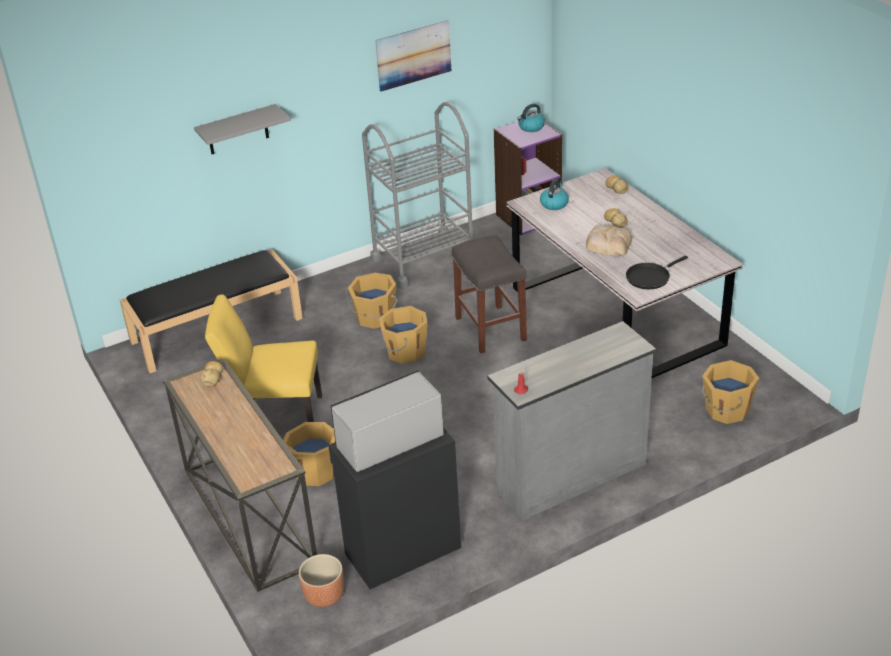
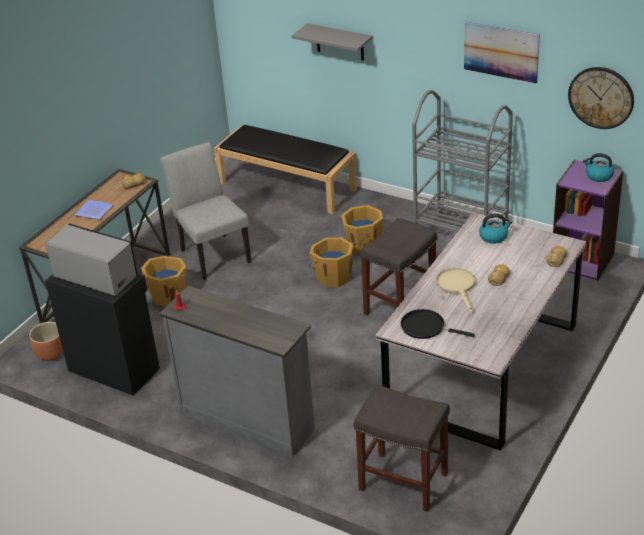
camera: 60 degrees right, 0 degrees up
(233, 419) = (95, 210): none -> plate
(275, 417) = (212, 253): yellow chair -> grey chair
(507, 56) = (601, 97): none -> wall clock
(608, 244) = (457, 287): bread -> beige frying pan
(726, 410) = (402, 481): orange bucket -> grey stool

